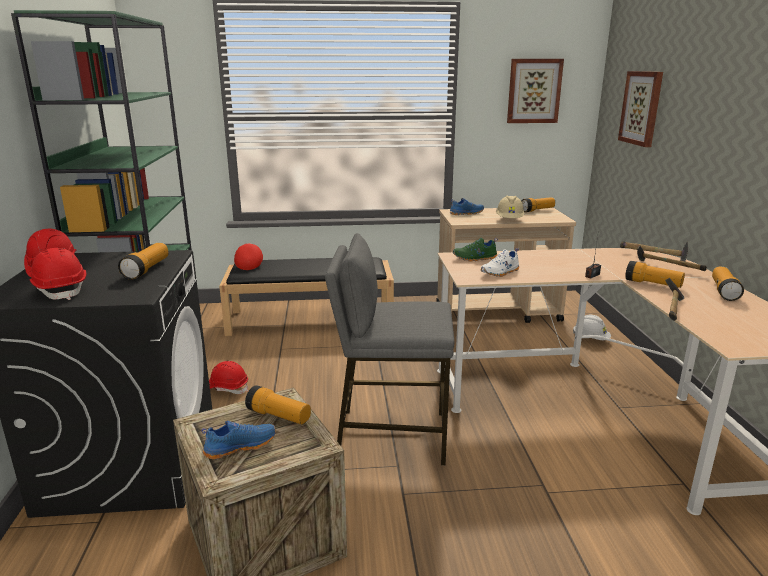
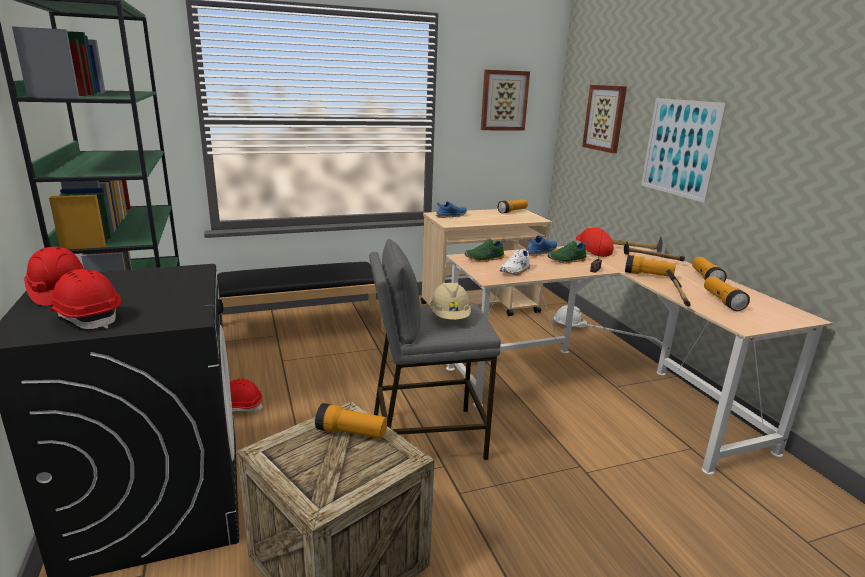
camera: 15 degrees left, 0 degrees up
(147, 270) = (178, 288): flashlight -> flashlight (722, 301)
(240, 446) = (326, 469): blue shoe -> blue shoe (540, 252)
(249, 264) = (235, 275): red cap -> red cap (592, 251)
(509, 220) = (493, 221): beige hard hat -> beige hard hat (450, 317)
(566, 264) = (567, 261): none -> green shoe
(712, 141) = (680, 148): none -> picture

